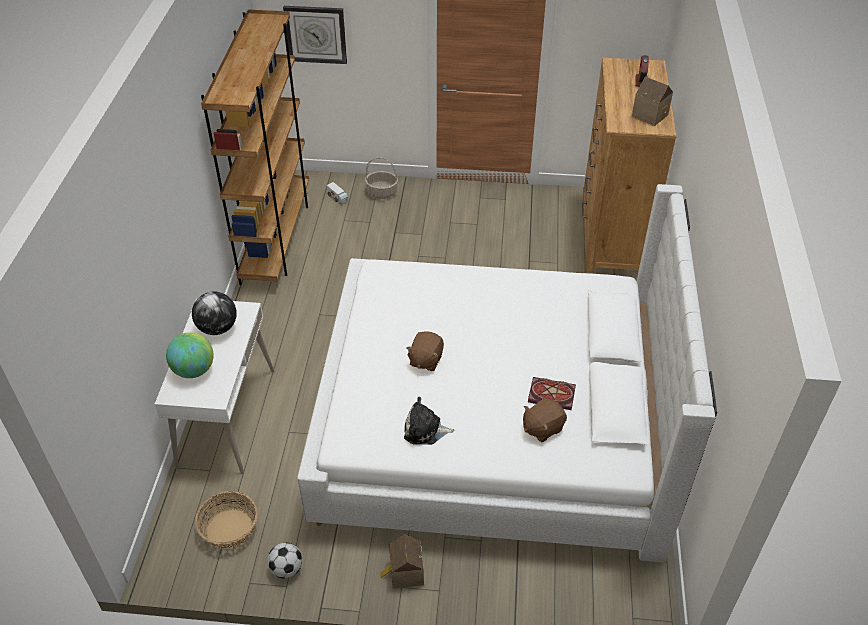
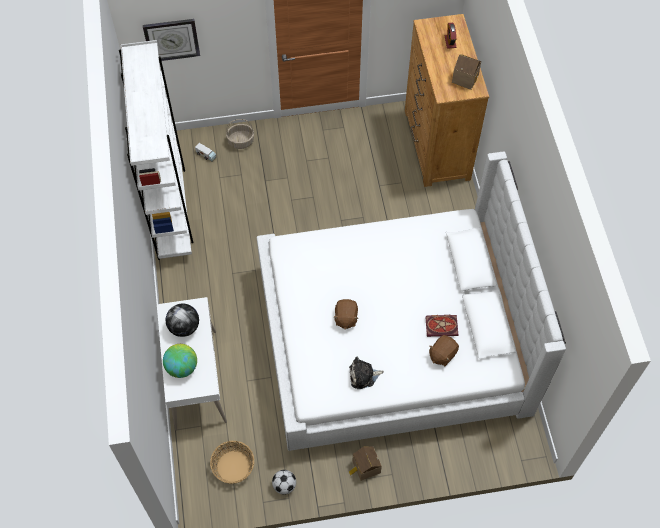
camera: 15 degrees left, 15 degrees up
(276, 238) = (170, 207): brown bookcase -> white bookcase

